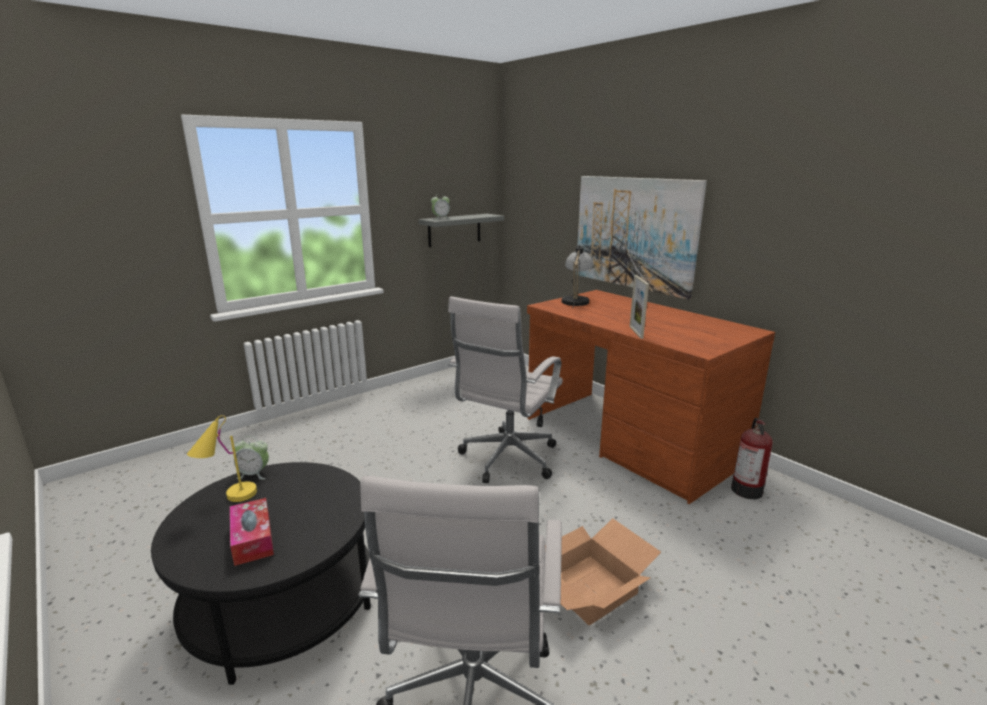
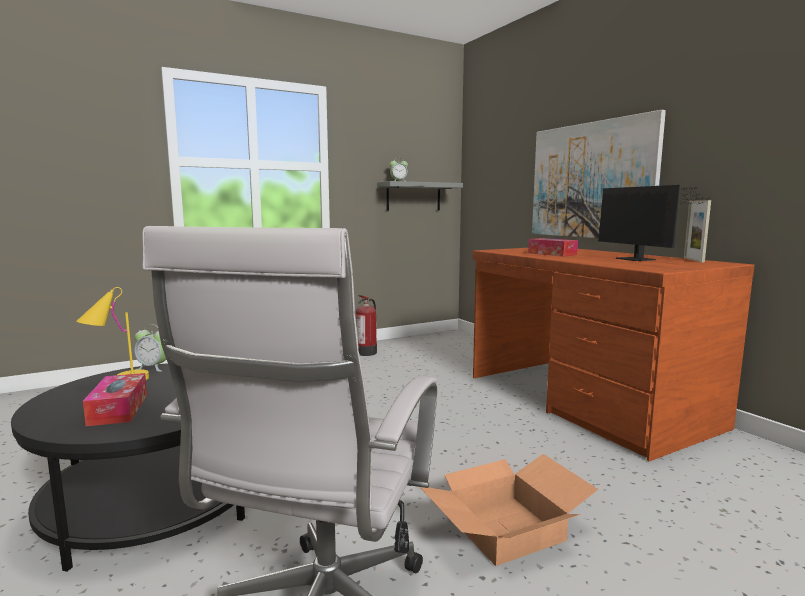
camera: 10 degrees right, 10 degrees down
(506, 460) = (440, 408): white office chair -> none
(576, 300) = (526, 249): table lamp -> none
(603, 313) = (552, 254): none -> tissue box
(636, 332) = (583, 261): picture frame -> picture frame (693, 260)
(680, 325) = (638, 259): none -> monitor
(746, 489) = (726, 453): fire extinguisher -> fire extinguisher (367, 352)

